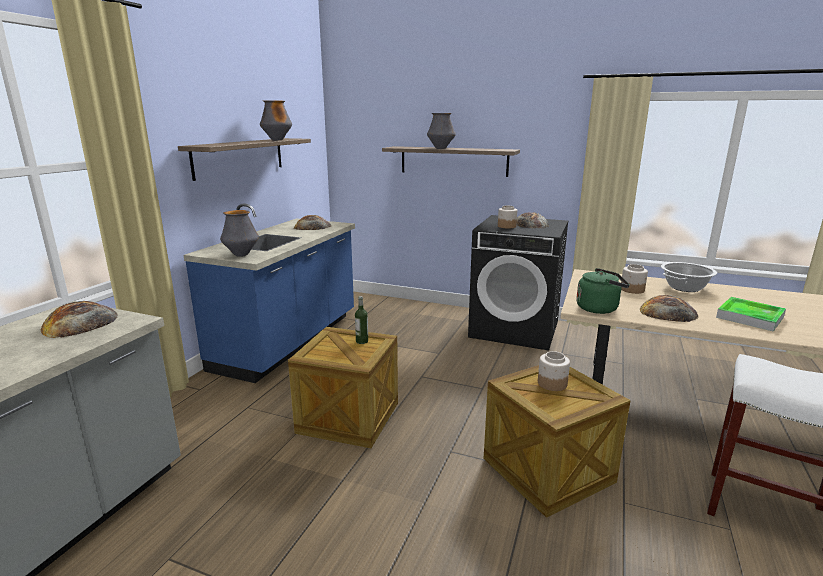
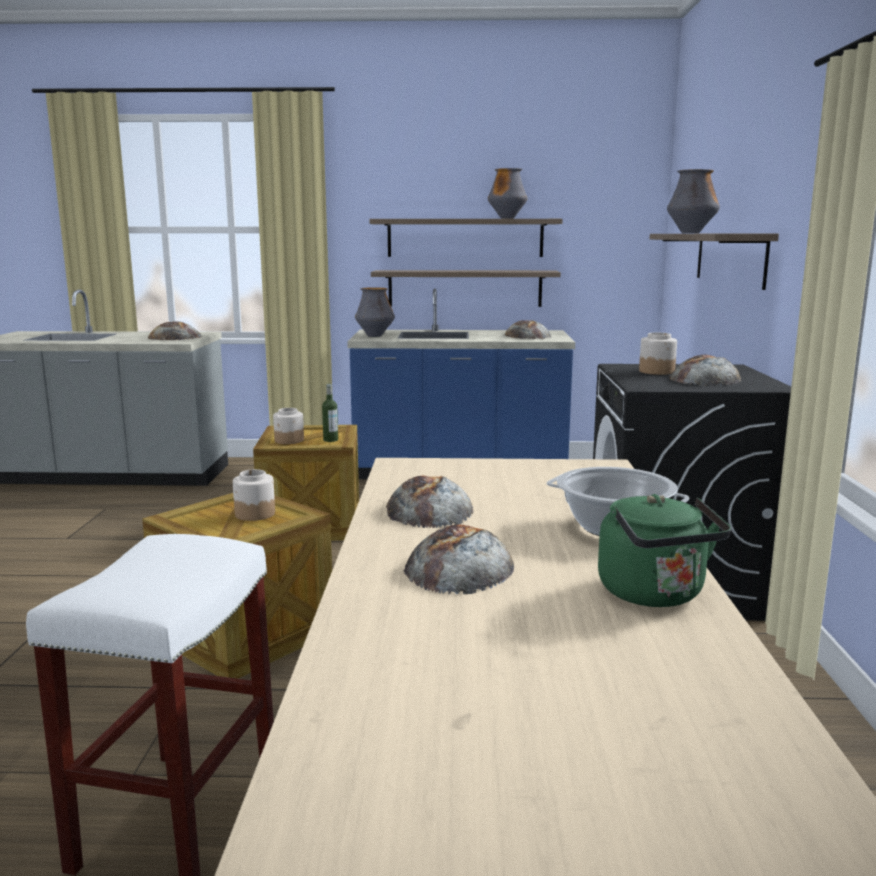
camera: 70 degrees right, 5 degrees down
(244, 199) = (465, 288): none -> shelf
(599, 308) = (410, 473): green kettle -> green kettle (655, 595)
(632, 290) = (541, 491): jar -> jar (289, 440)
(749, 317) = (459, 566): tray -> bread

